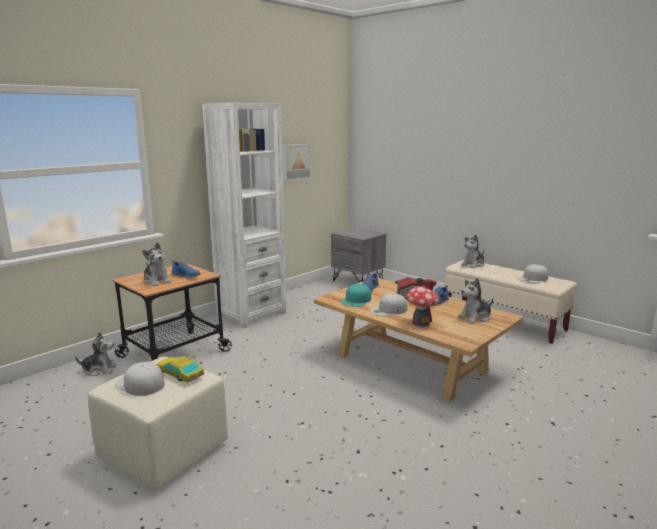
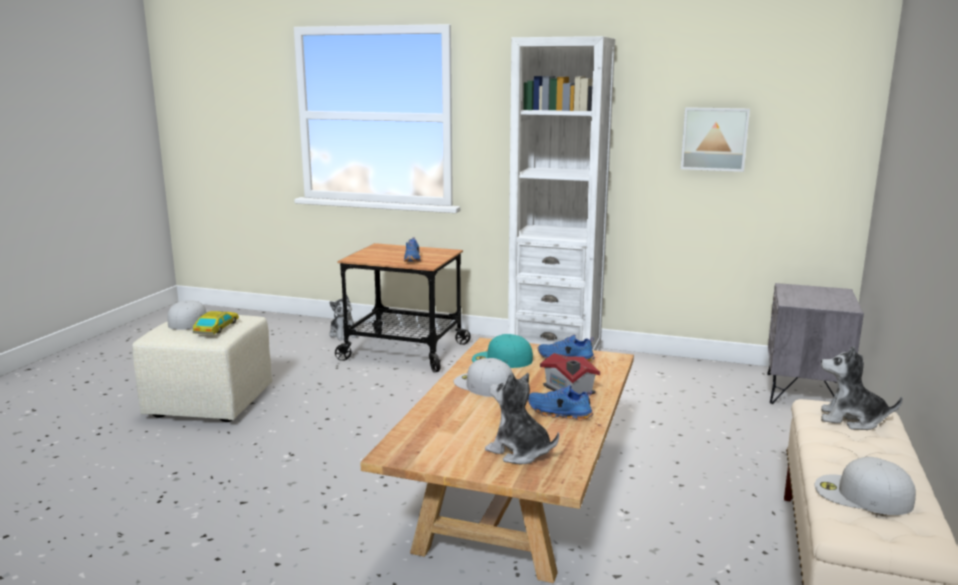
camera: 65 degrees right, 0 degrees up
(157, 281) = (384, 255): plush toy -> none
(421, 323) = (450, 412): toy house -> none

